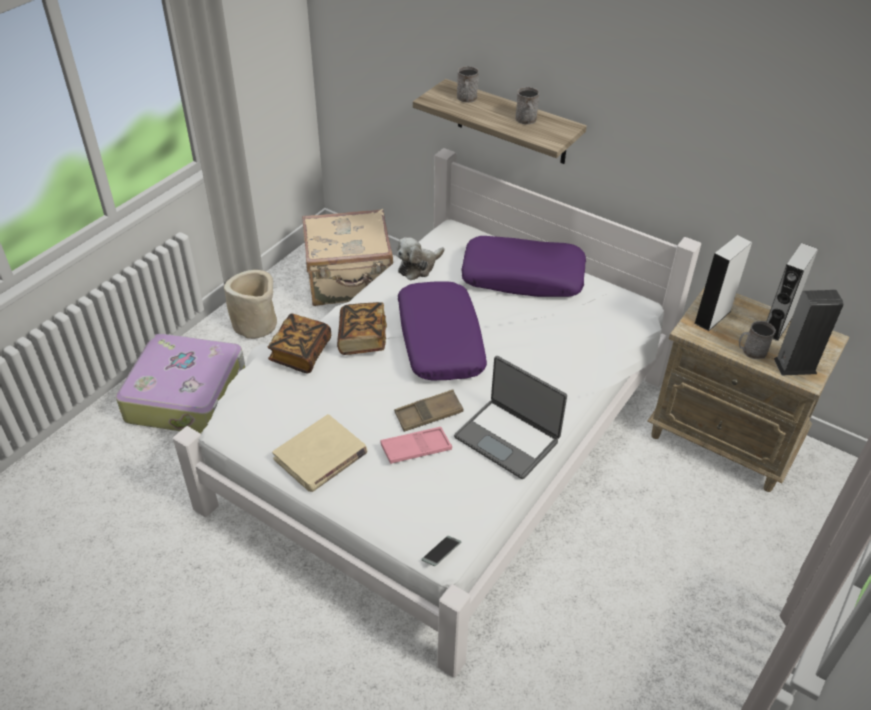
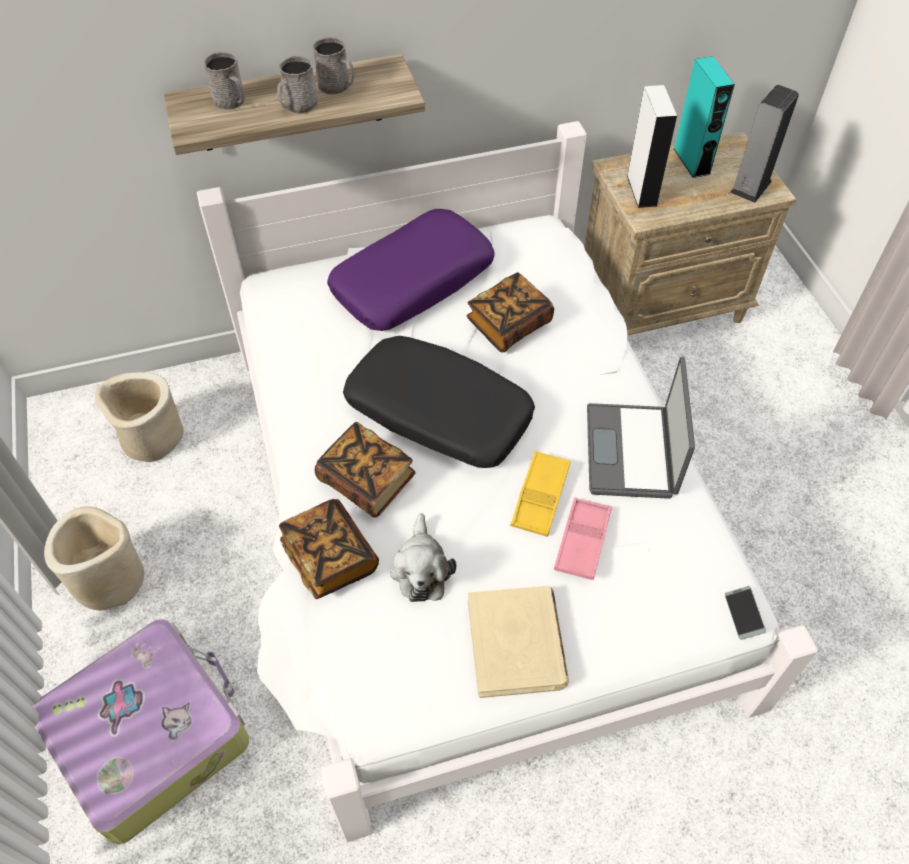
camera: 50 degrees left, 10 degrees up
(350, 282) = (151, 438): beige suitcase -> beige planter
(418, 267) = (299, 354): plush toy -> plush toy (421, 569)
(428, 414) = (540, 497): brown tray -> yellow tray
(439, 340) = (437, 414): purple pillow -> black pillow
(508, 438) = (632, 452): laptop -> laptop turned 105 degrees clockwise
(539, 332) = (509, 324): none -> book
(751, 351) = (708, 199): grey mug -> grey mug (298, 107)
(776, 326) = (691, 161): grey speaker -> turquoise speaker

